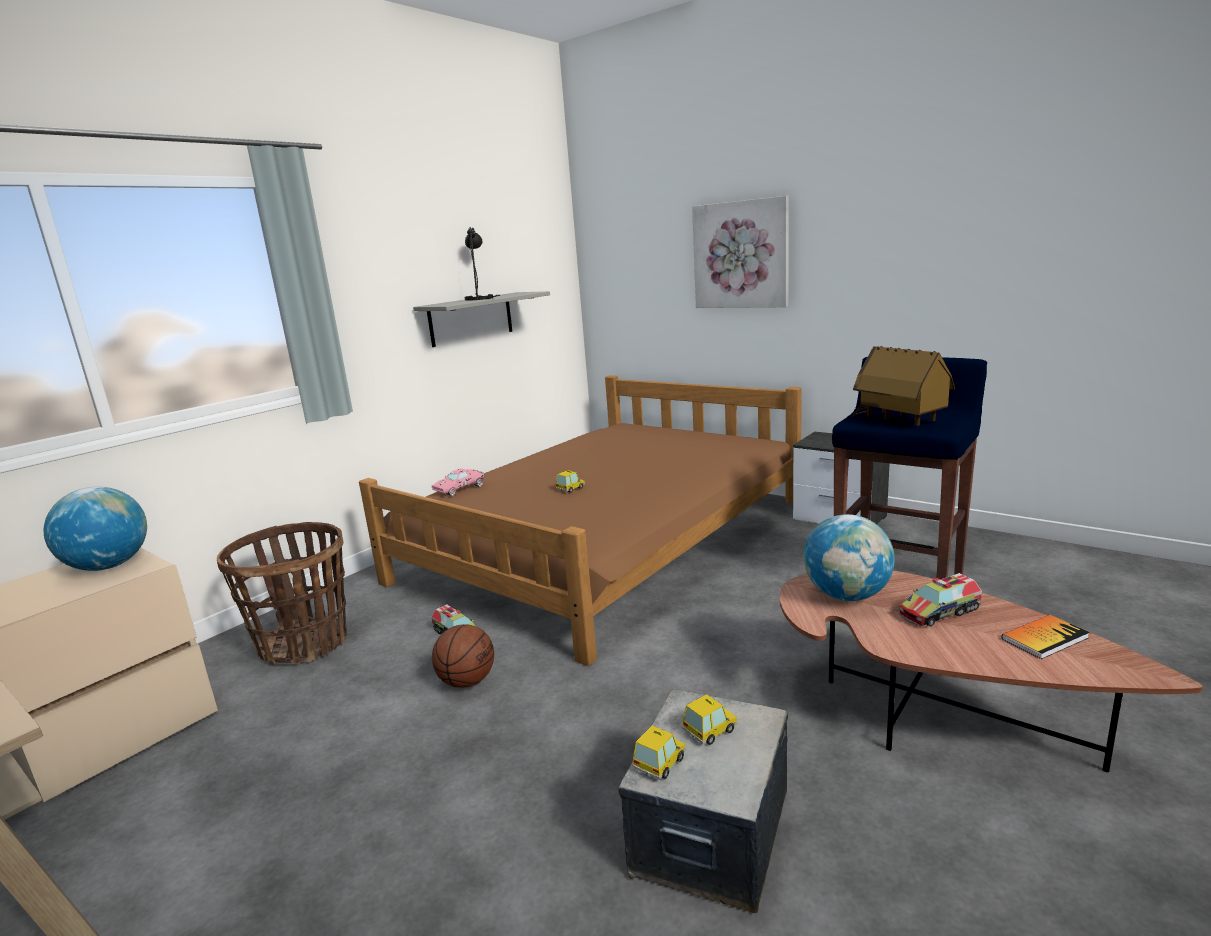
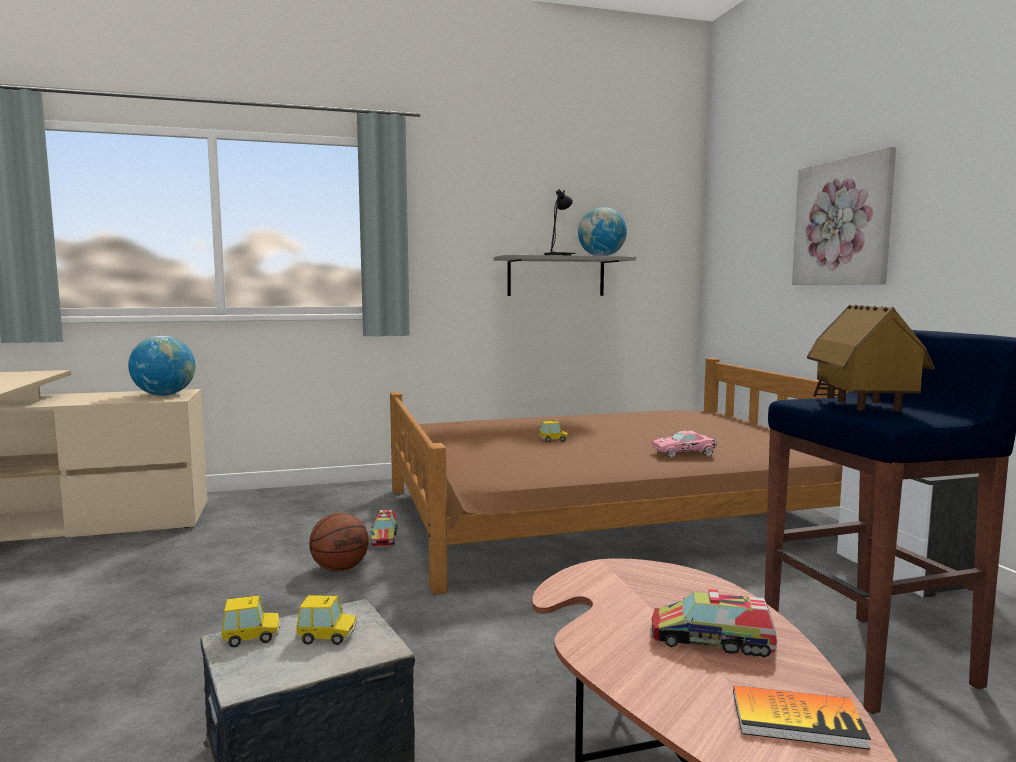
camera: 35 degrees right, 10 degrees down
(304, 643) = (295, 509): basket -> none
(461, 488) = (477, 422): pink toy car -> pink toy car (685, 453)
(847, 596) = (638, 589): globe -> globe (601, 256)

